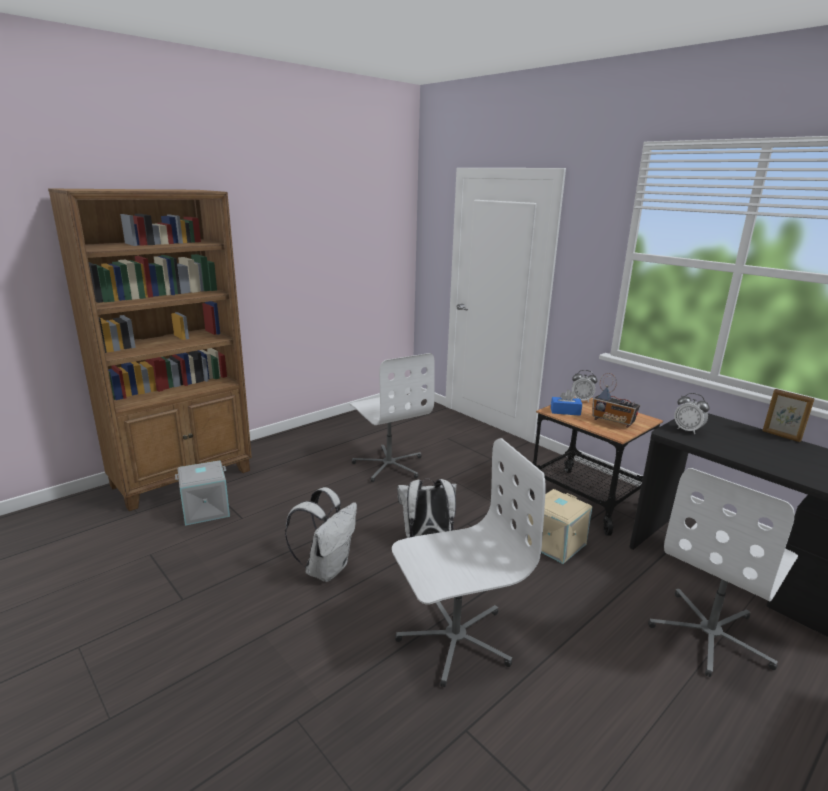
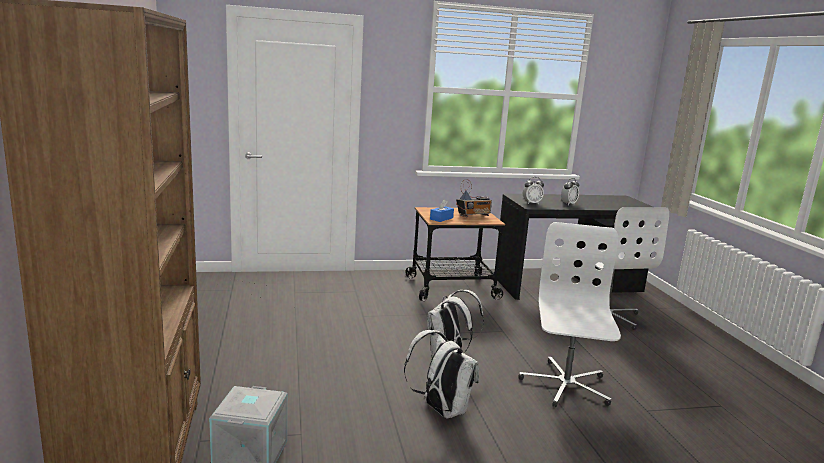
camera: 60 degrees left, 5 degrees down
(389, 465) = (304, 330): white office chair -> none
(555, 544) = (493, 316): beige storage box -> none
(581, 400) = (428, 210): alarm clock -> alarm clock (568, 204)
(781, 436) = (556, 194): picture frame -> none

